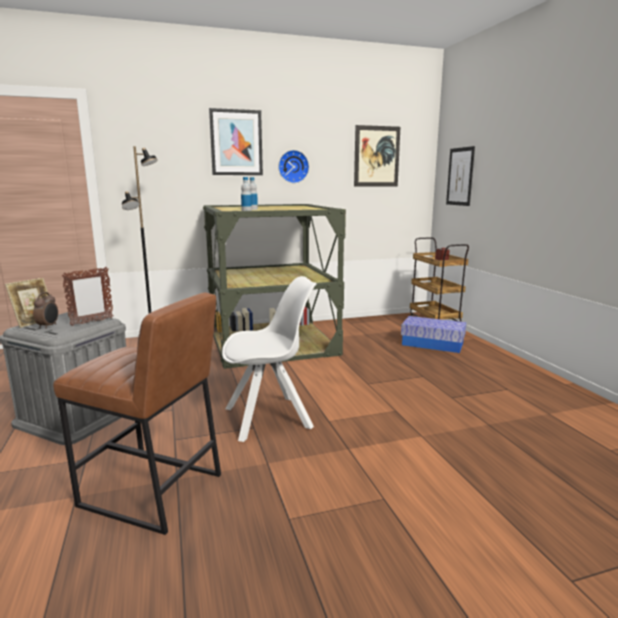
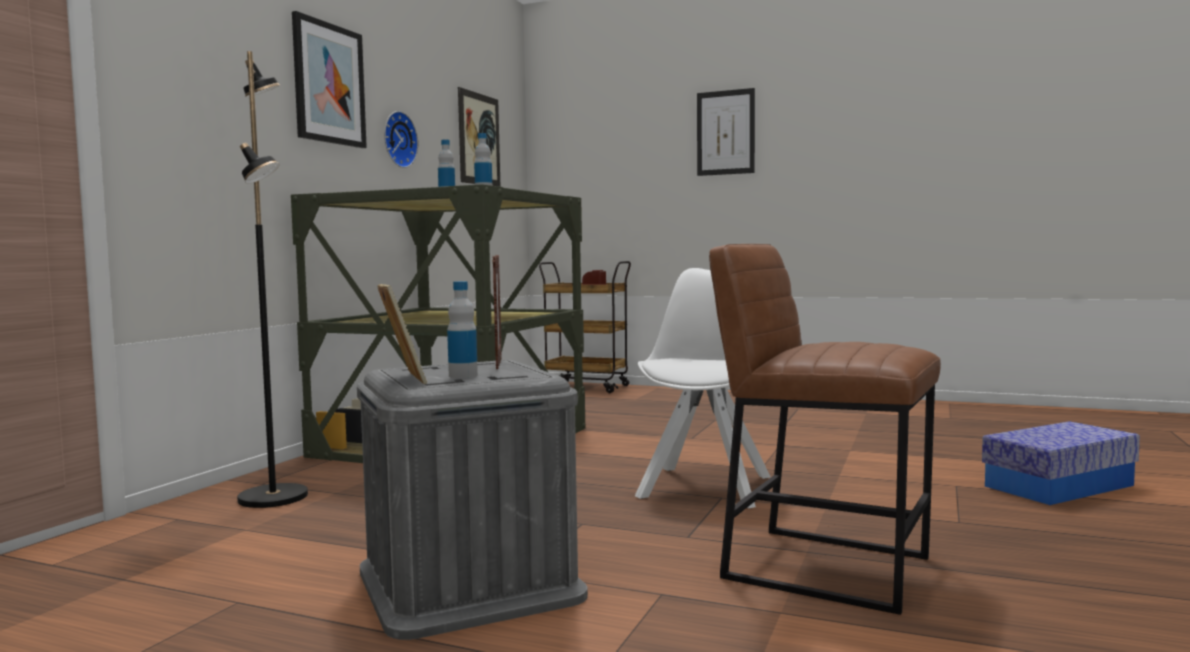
camera: 50 degrees left, 10 degrees down
(48, 326) = (463, 375): alarm clock -> bottle
(153, 490) = (823, 567): brown chair -> brown chair turned 120 degrees counterclockwise
(432, 344) = (637, 399): storage box -> storage box (1059, 486)
(460, 176) = (586, 175): picture -> picture (725, 132)

